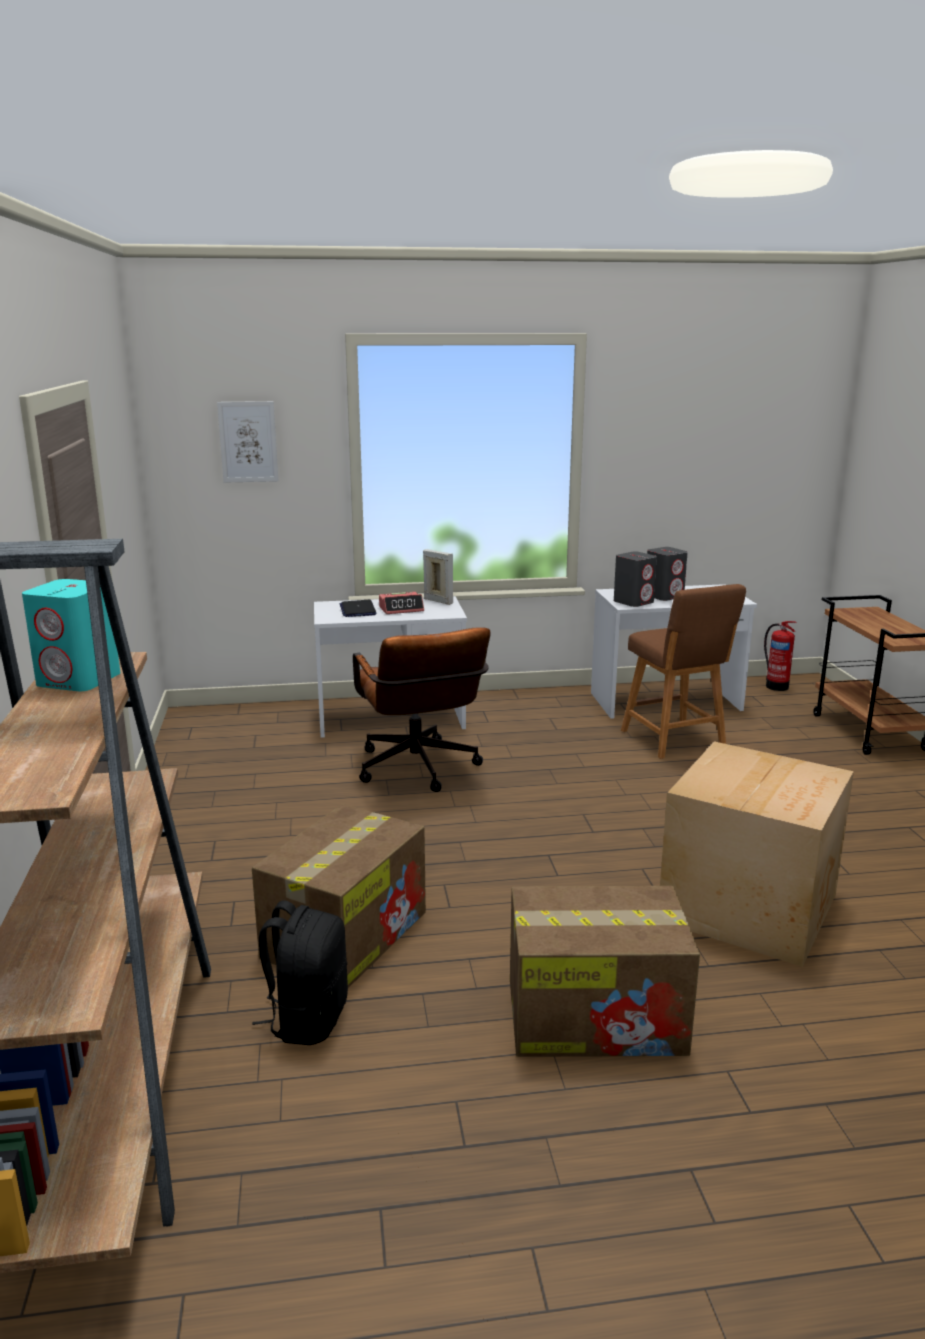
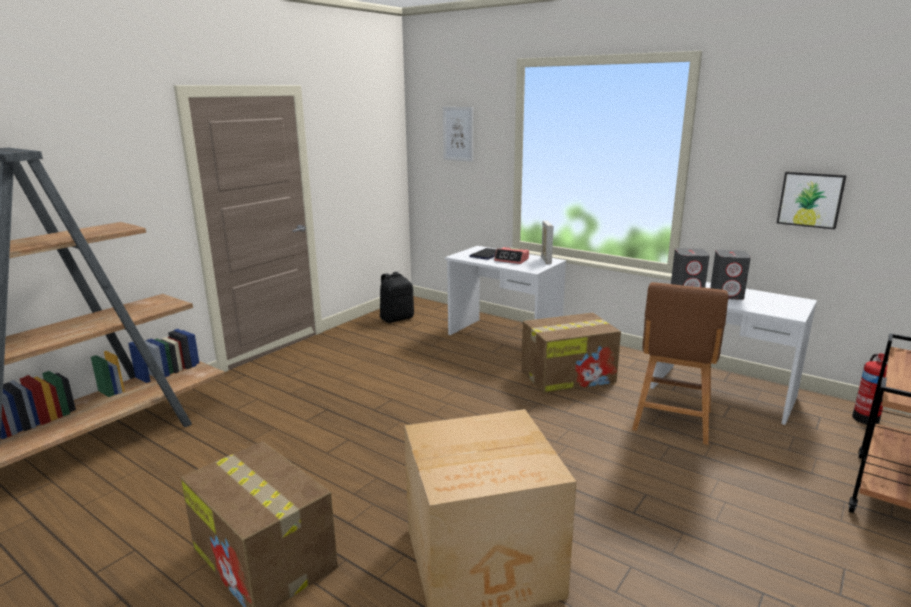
camera: 45 degrees right, 0 degrees up
(80, 680) = (83, 232): turquoise speaker -> none
(307, 1019) = (173, 469): black backpack -> black backpack (397, 318)
(346, 933) = (263, 439): cardboard box -> cardboard box (568, 376)
(419, 771) = (460, 372): brown office chair -> none
(701, 485) = (810, 199): none -> picture

